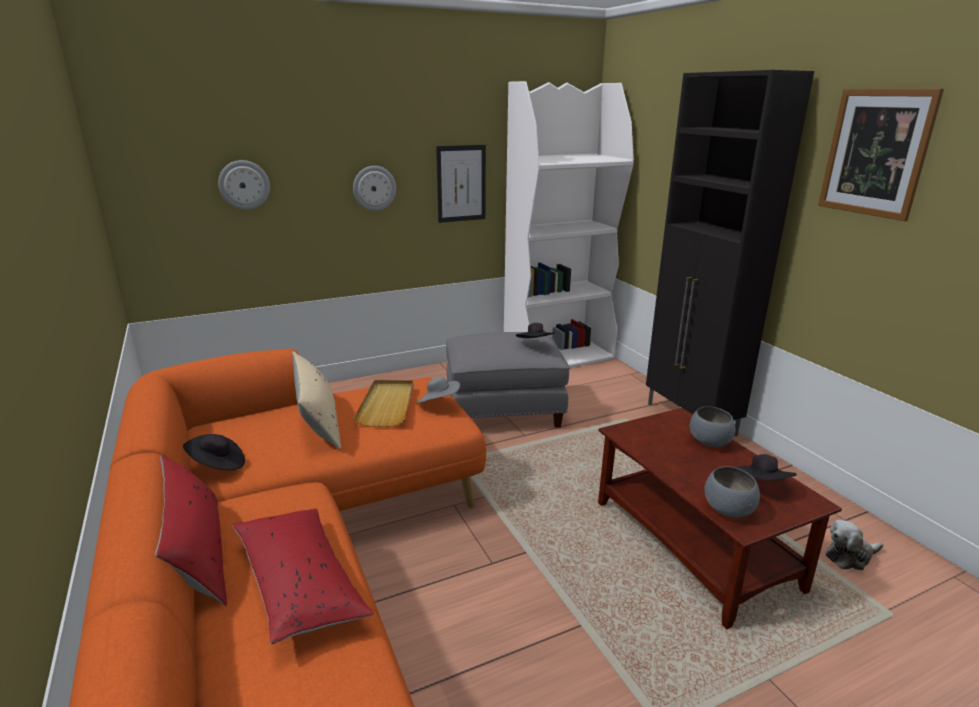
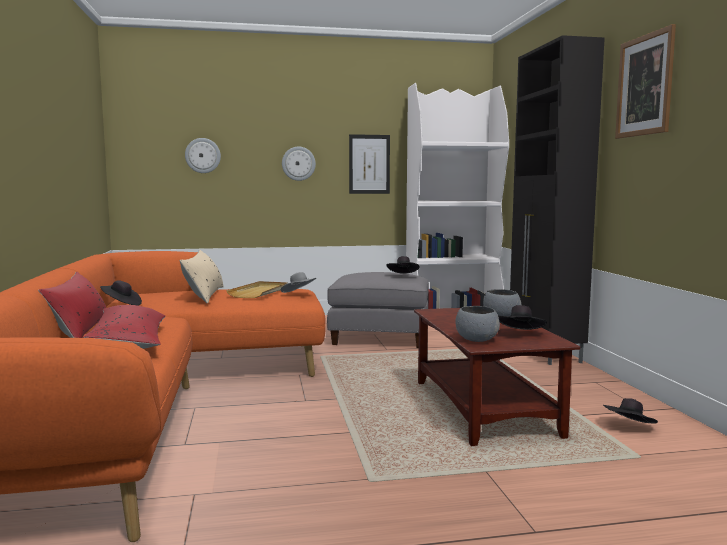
camera: 15 degrees right, 15 degrees down
(850, 556) = (629, 427): plush toy -> black hat

